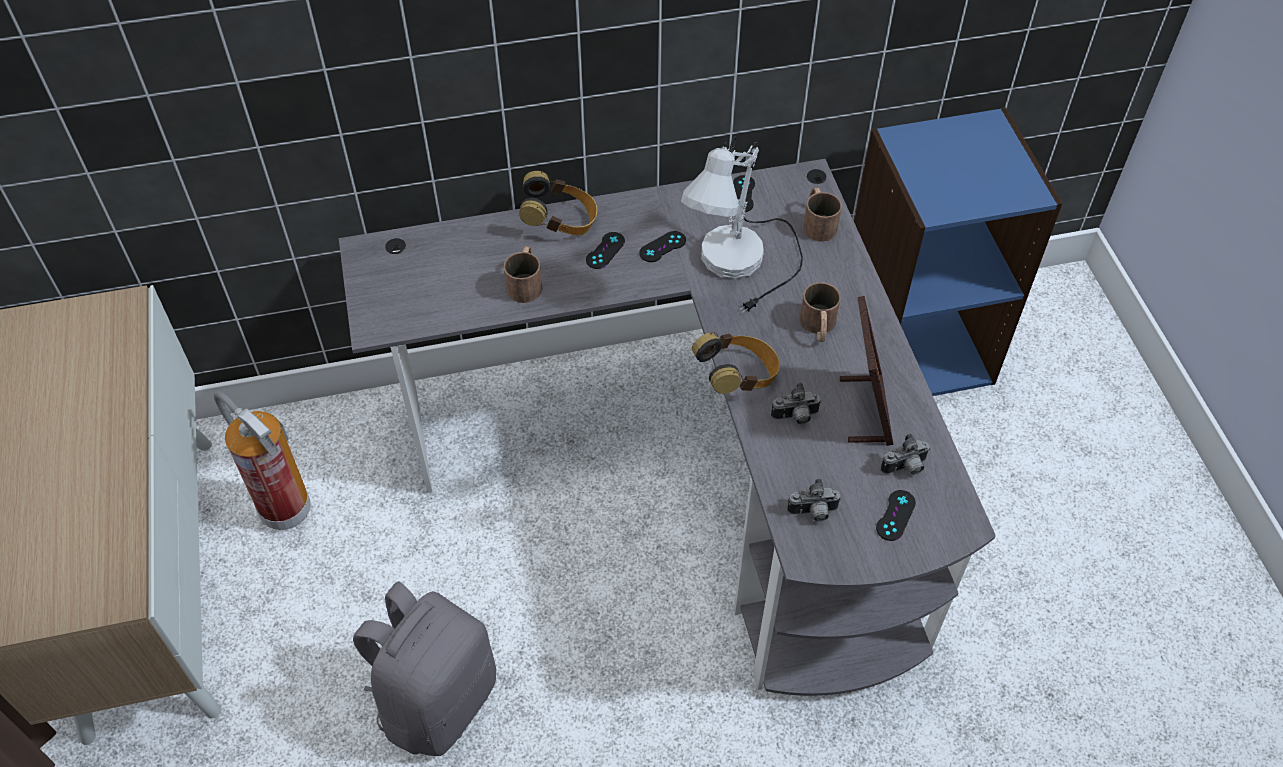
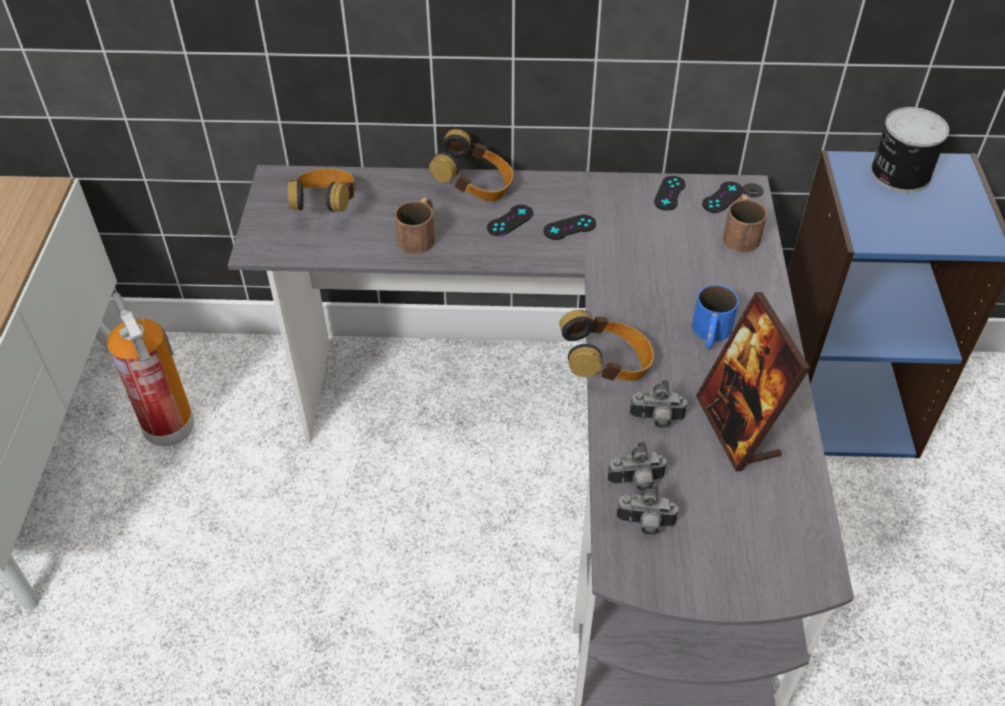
camera: 15 degrees right, 5 degrees down
(425, 271) = (326, 207): none -> headphones
(437, 700) = (243, 645): grey backpack -> none
(743, 271) = (646, 265): white table lamp -> none
(818, 327) = (710, 334): brown mug -> blue mug
(865, 409) = (737, 428): picture frame -> picture frame turned 150 degrees clockwise
(895, 515) = (739, 548): black game controller -> black game controller (722, 197)
(905, 468) = (766, 499): camera -> camera (637, 482)
(944, 141) = (898, 173): none -> can

